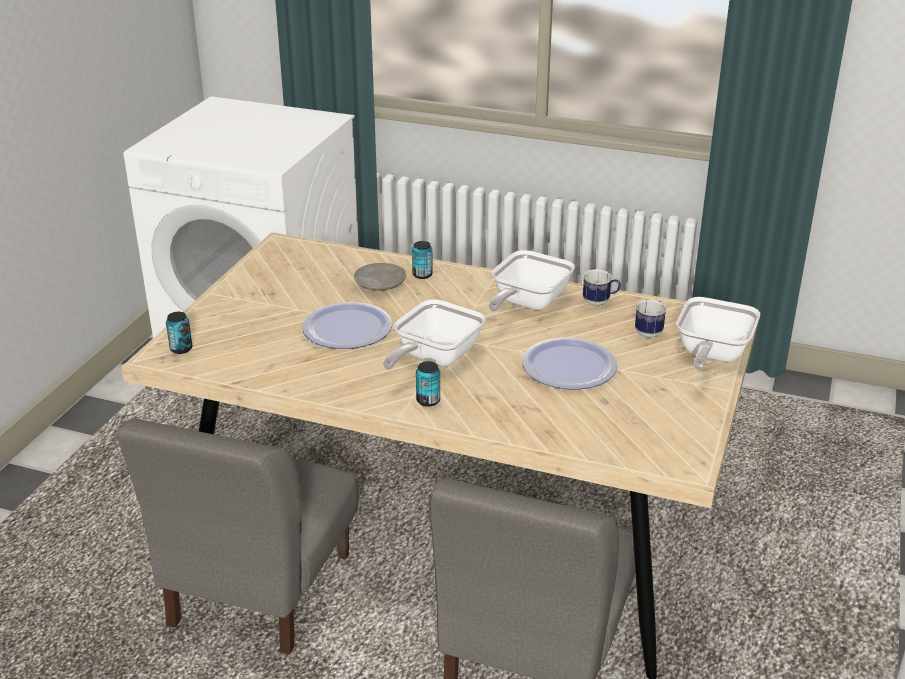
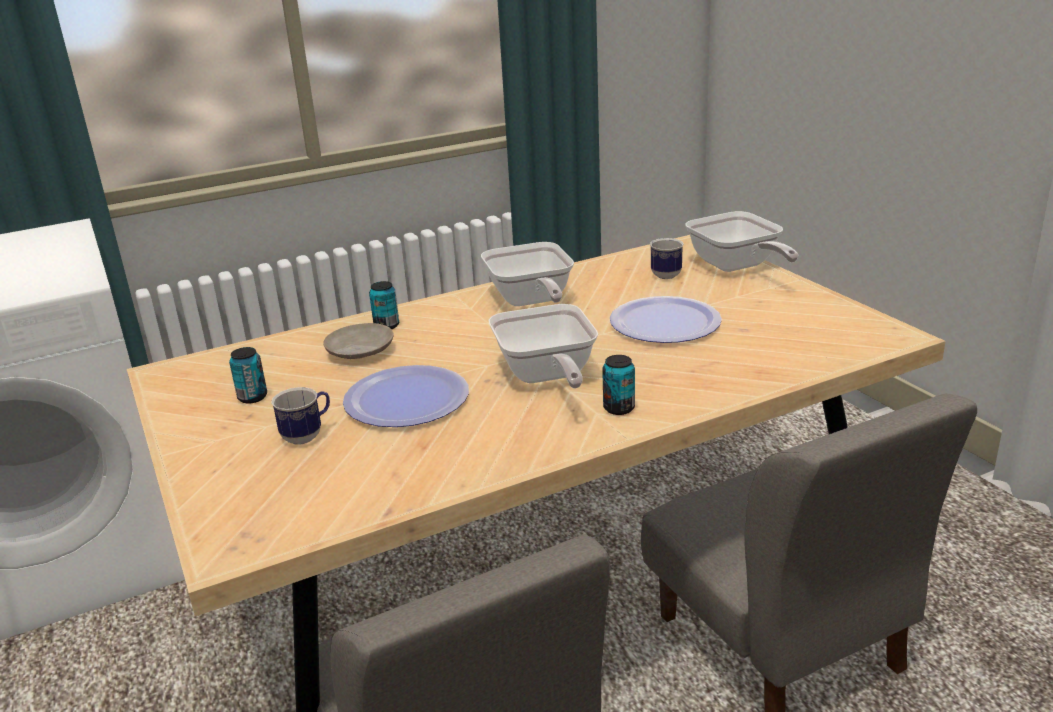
camera: 45 degrees left, 5 degrees down
(181, 349) = (242, 524): can -> can (252, 397)
(600, 302) = (584, 274): mug -> mug (308, 435)

